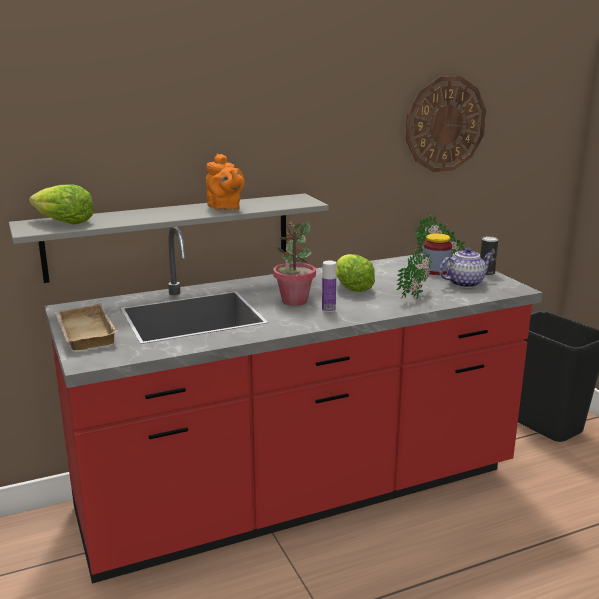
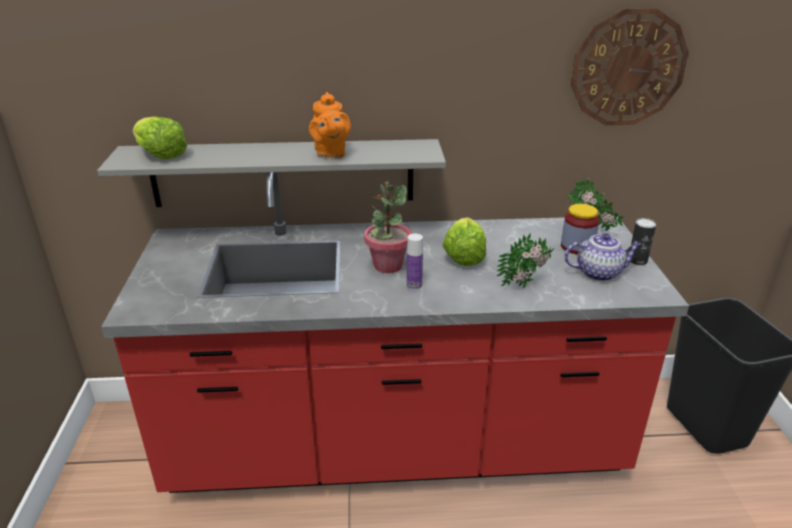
camera: 20 degrees right, 10 degrees up
(83, 332) = (159, 272): beige tray -> none

